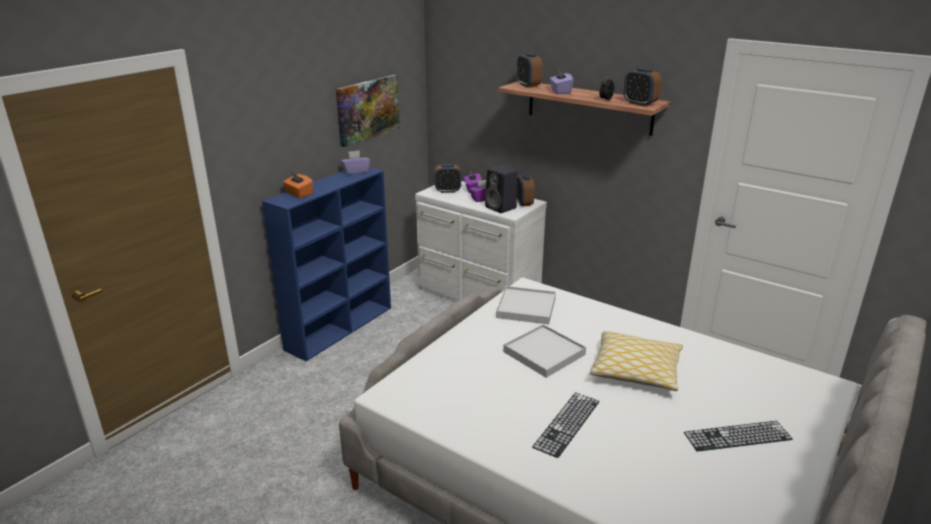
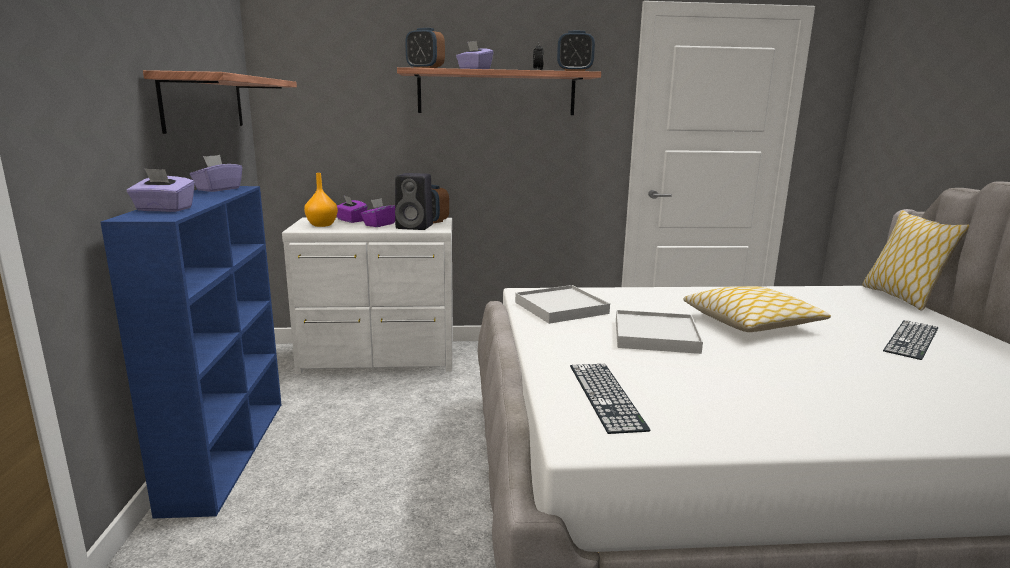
camera: 40 degrees left, 10 degrees down
(299, 194) = (164, 209): orange tissue box -> purple tissue box
(367, 109) = (204, 103): picture -> shelf
(448, 191) = (322, 225): alarm clock -> orange vase
(567, 423) = (803, 382): keyboard -> keyboard (606, 395)
(844, 403) = (901, 298): none -> pillow

